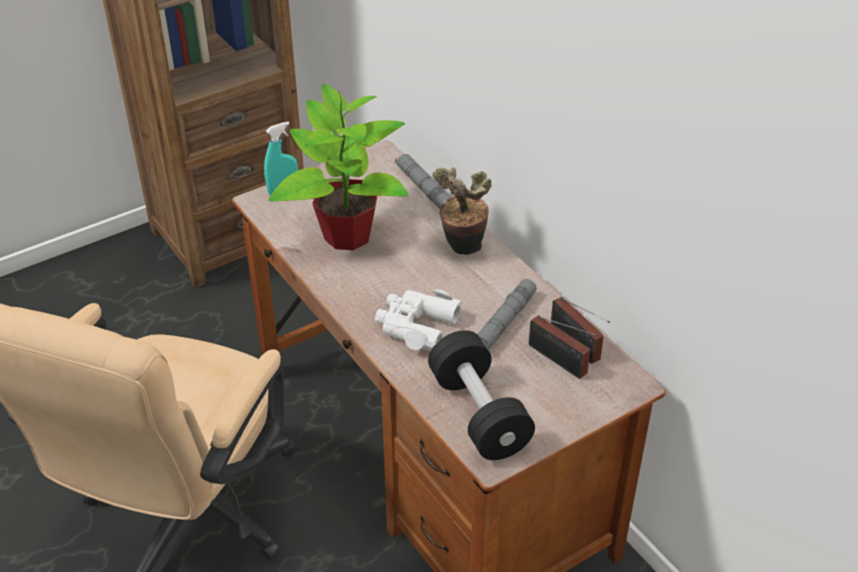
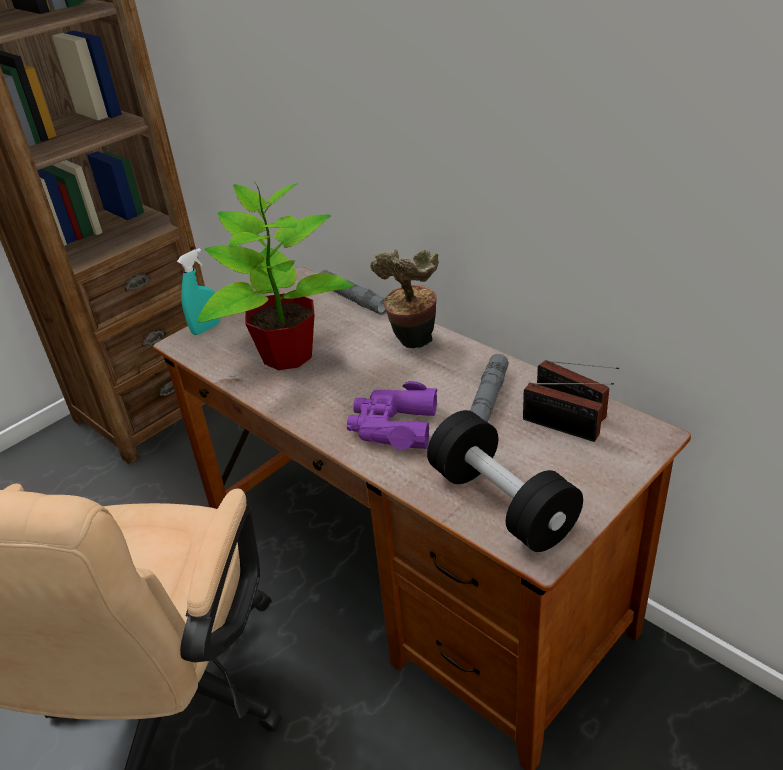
camera: 10 degrees left, 5 degrees down
(416, 326) = (393, 426): white binoculars -> purple binoculars

